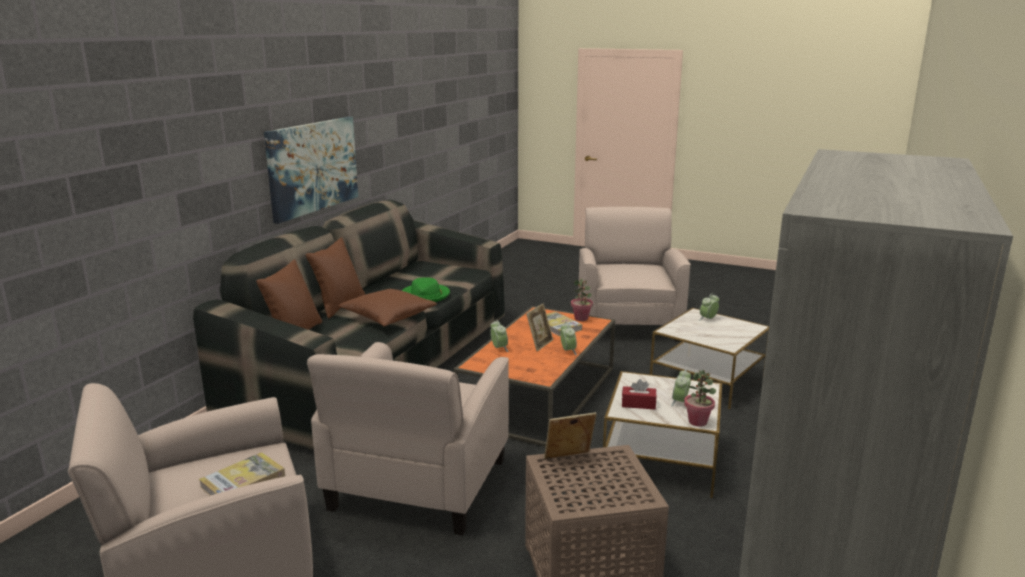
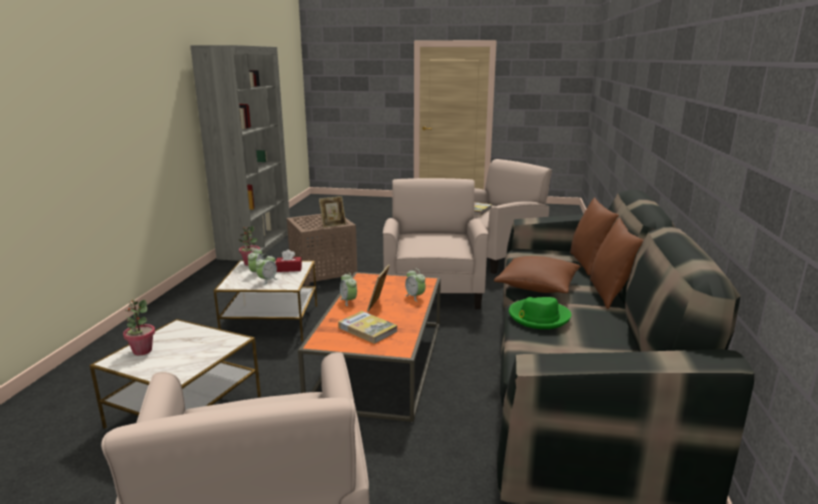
camera: 165 degrees right, 0 degrees up
(313, 167) = (705, 158): picture -> none
(581, 318) = (341, 344): potted plant -> potted plant (142, 351)
(708, 319) = (169, 366): alarm clock -> alarm clock (267, 280)

